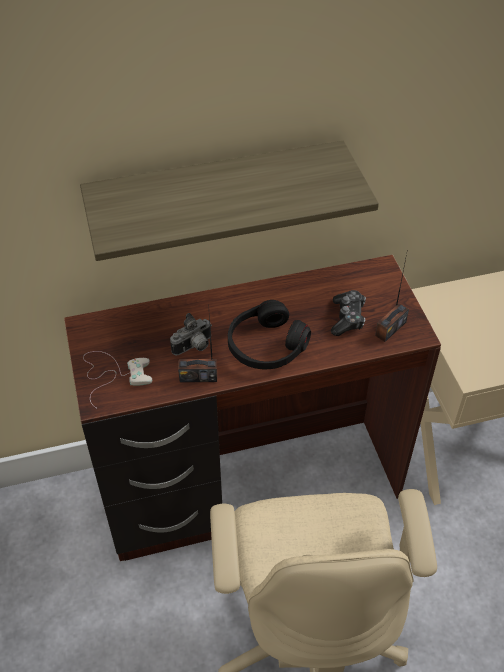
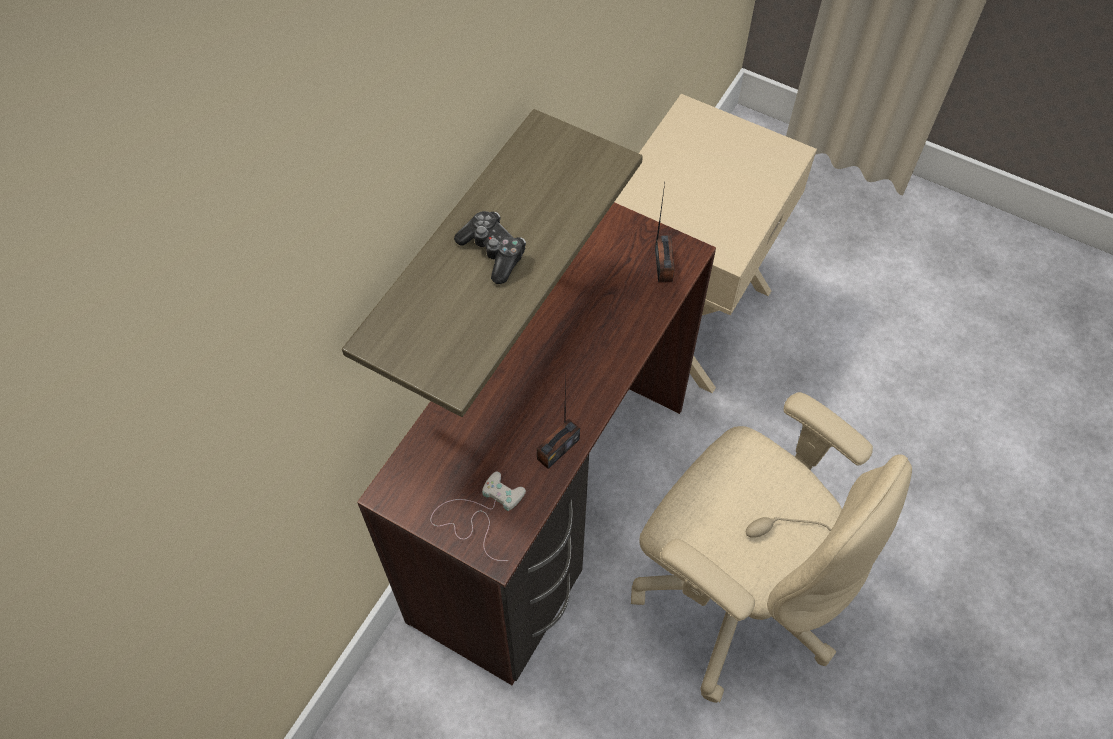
camera: 45 degrees left, 10 degrees up
(194, 347) = (520, 424): camera -> none
(266, 345) = (580, 368): black headphones -> none
(347, 318) = (618, 283): game controller -> game controller (493, 252)

